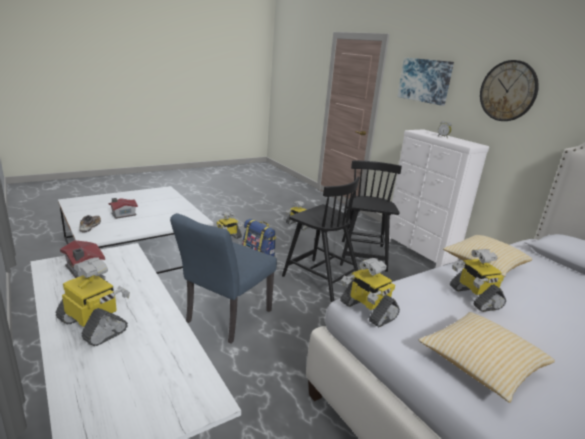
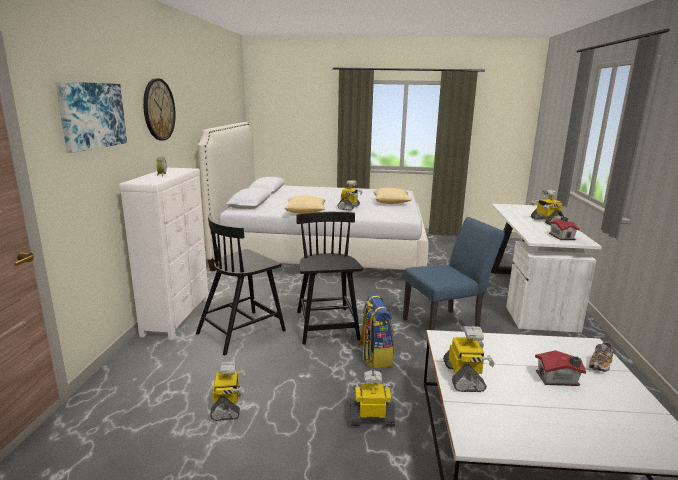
camera: 140 degrees left, 5 degrees down
(367, 310) = (409, 215): toy robot -> toy robot (464, 377)

